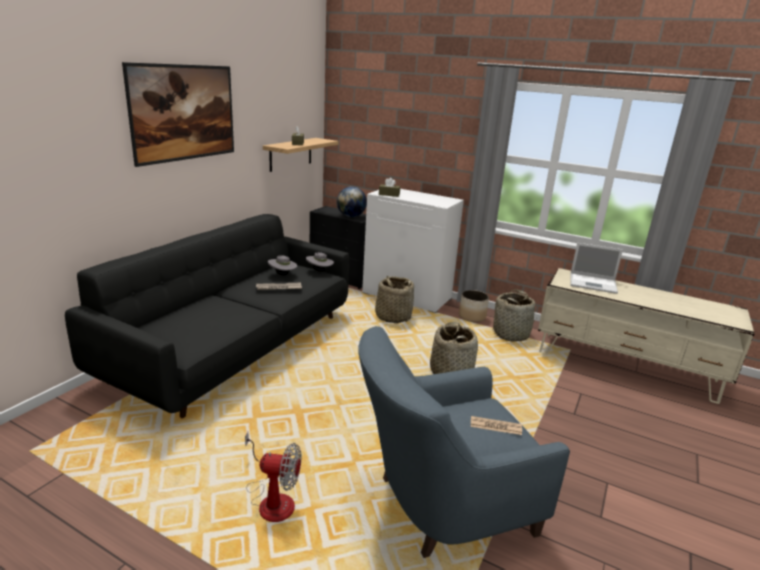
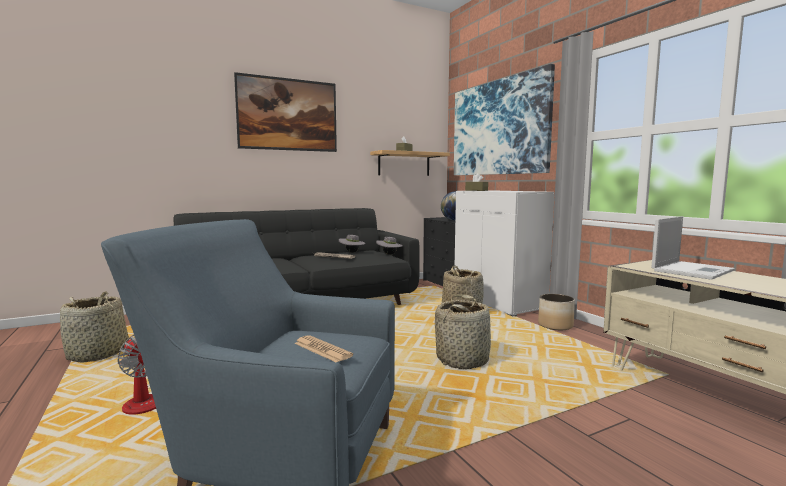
camera: 35 degrees right, 15 degrees down
(399, 125) = (498, 128): none -> picture
(511, 334) = (590, 346): basket -> basket (98, 354)
(594, 283) = (692, 270): laptop -> laptop turned 90 degrees counterclockwise

